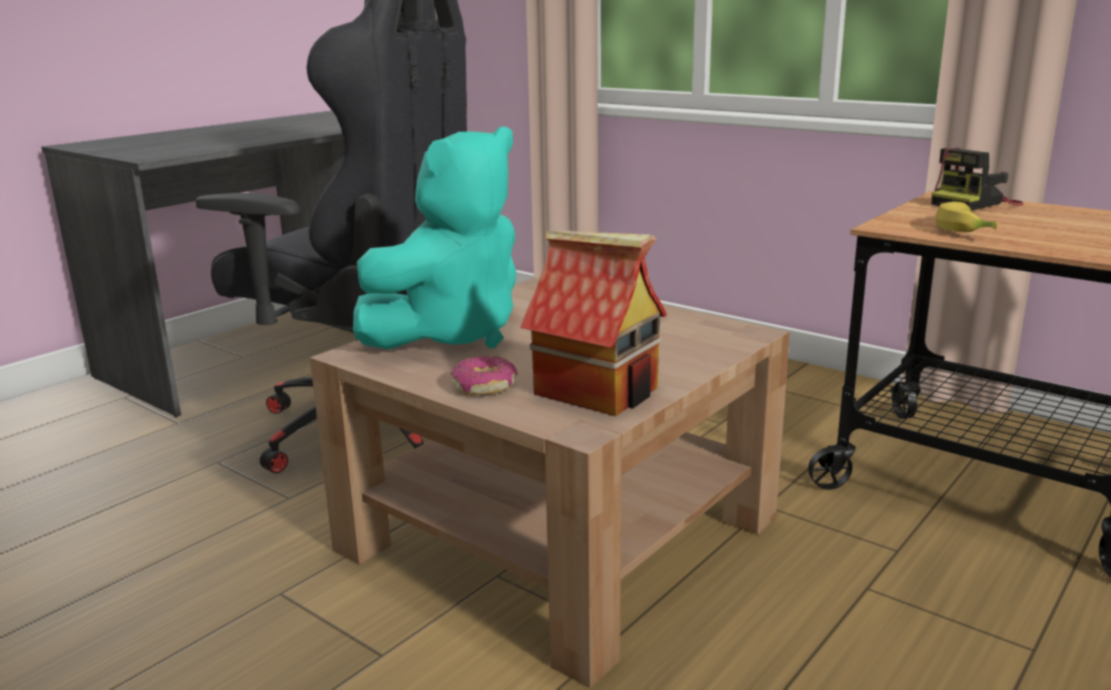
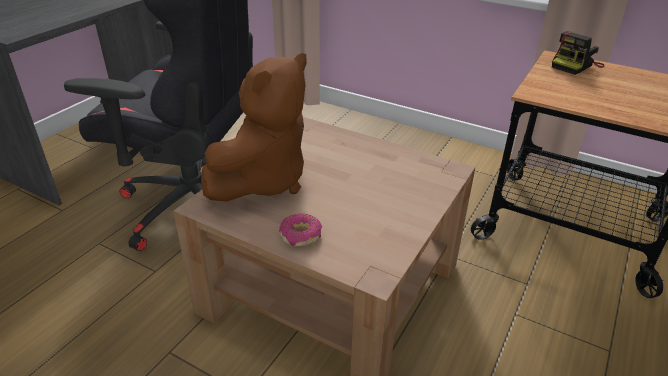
camera: 10 degrees left, 15 degrees up
(451, 334) = (263, 181): turquoise plush toy -> brown plush toy
(599, 390) = (375, 235): toy house -> none
(969, 230) = (582, 97): banana -> none

